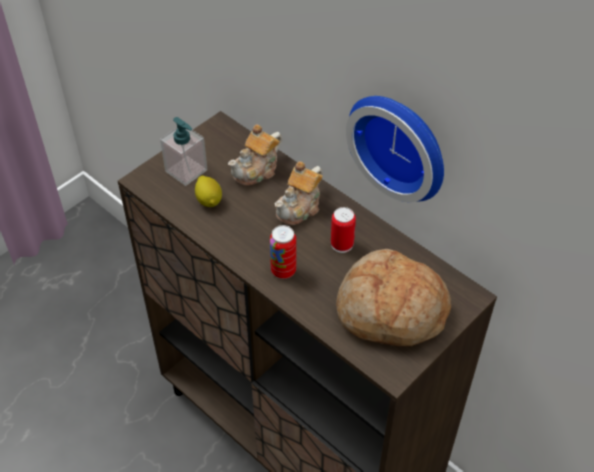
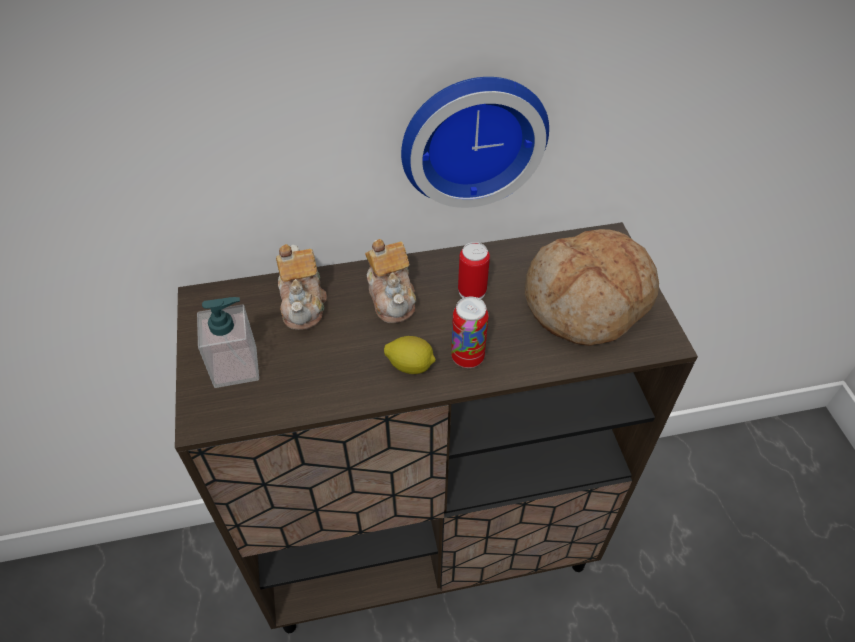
camera: 55 degrees left, 0 degrees up
(209, 200) = (304, 369): lemon -> lemon (410, 365)

